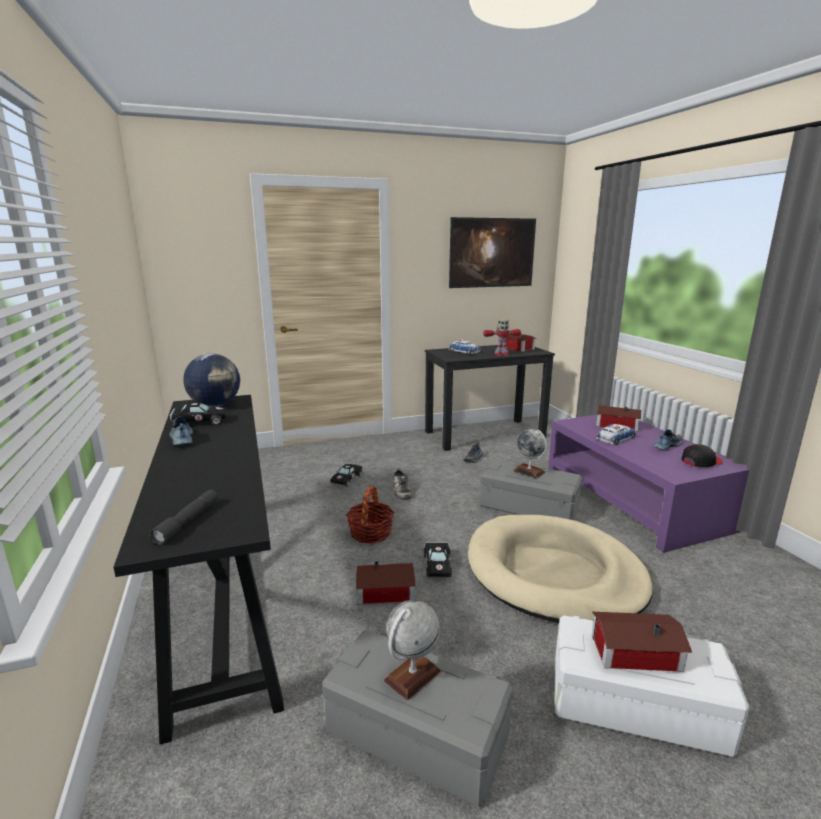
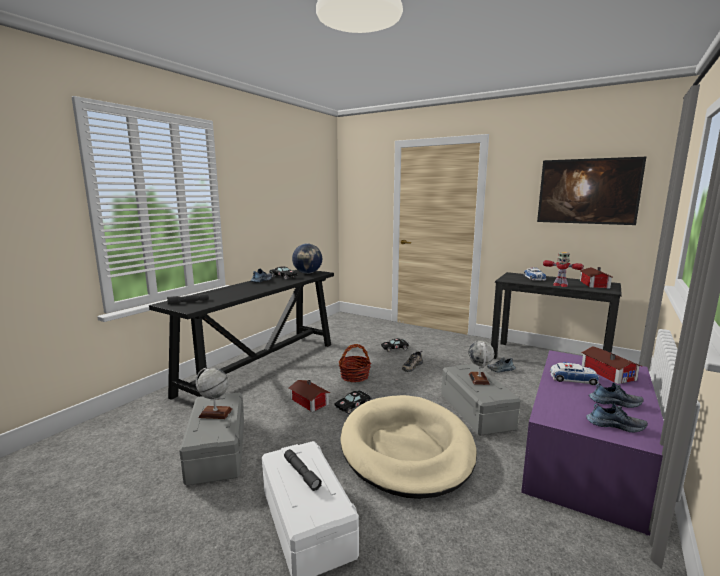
camera: 50 degrees right, 5 degrees down
(632, 651) = (301, 473): toy house -> grey flashlight
(701, 462) = (614, 425): black cap -> shoe

